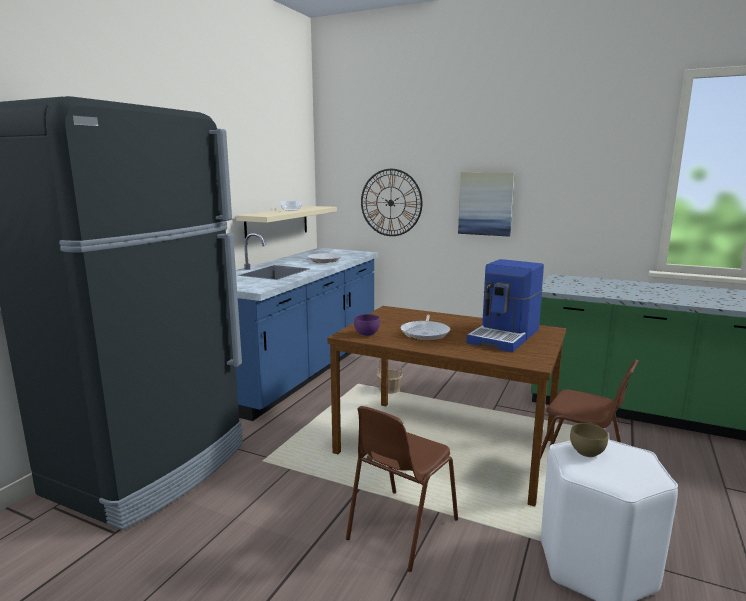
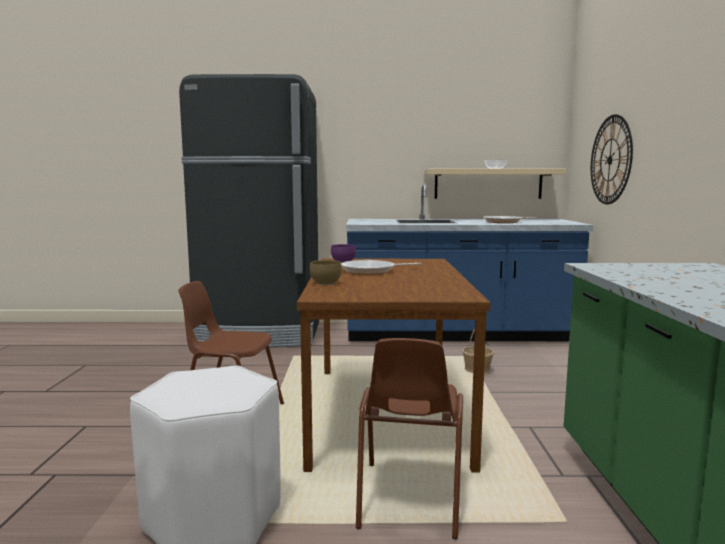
camera: 65 degrees right, 5 degrees down
(485, 203) = (686, 149): picture -> none
(505, 336) = (403, 286): coffee machine -> none
(588, 452) = (223, 376): brown bowl -> brown bowl (325, 284)

